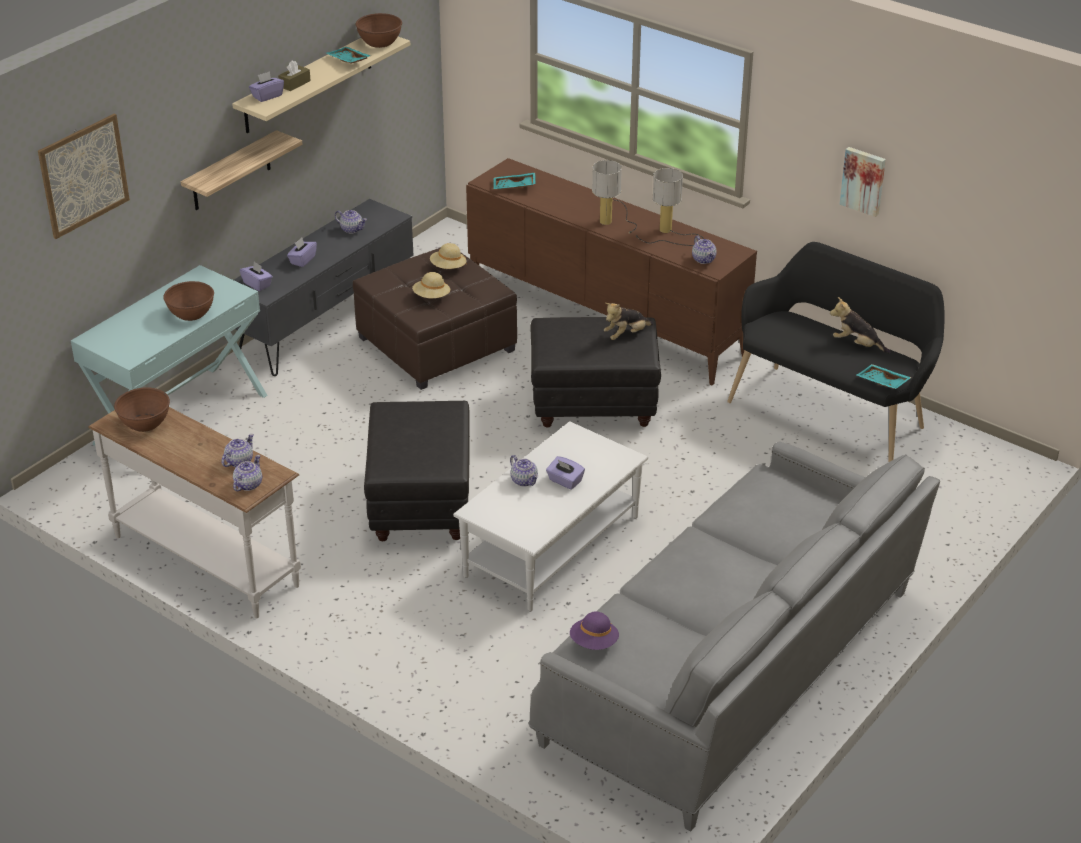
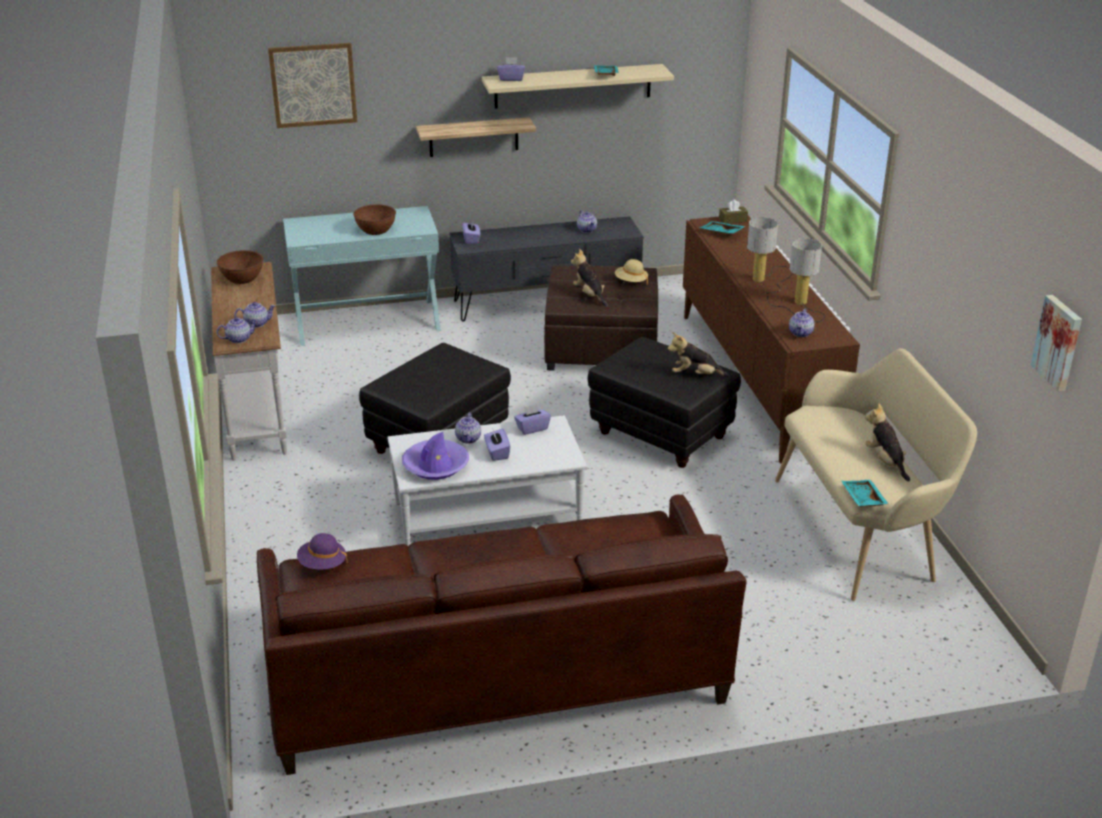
camera: 40 degrees right, 5 degrees down
(295, 84) = (543, 77): brown tissue box -> brown tissue box (733, 220)
(302, 260) = (524, 236): purple tissue box -> purple tissue box (532, 428)
(379, 42) = (649, 71): brown bowl -> none
(431, 297) = (589, 295): beige hat -> plush toy
(533, 518) = (435, 466): none -> purple hat
(735, 669) = (496, 677): grey sofa -> brown sofa
(832, 412) = (861, 530): black bench -> beige bench
(863, 180) = (948, 291): picture -> picture (1059, 342)

